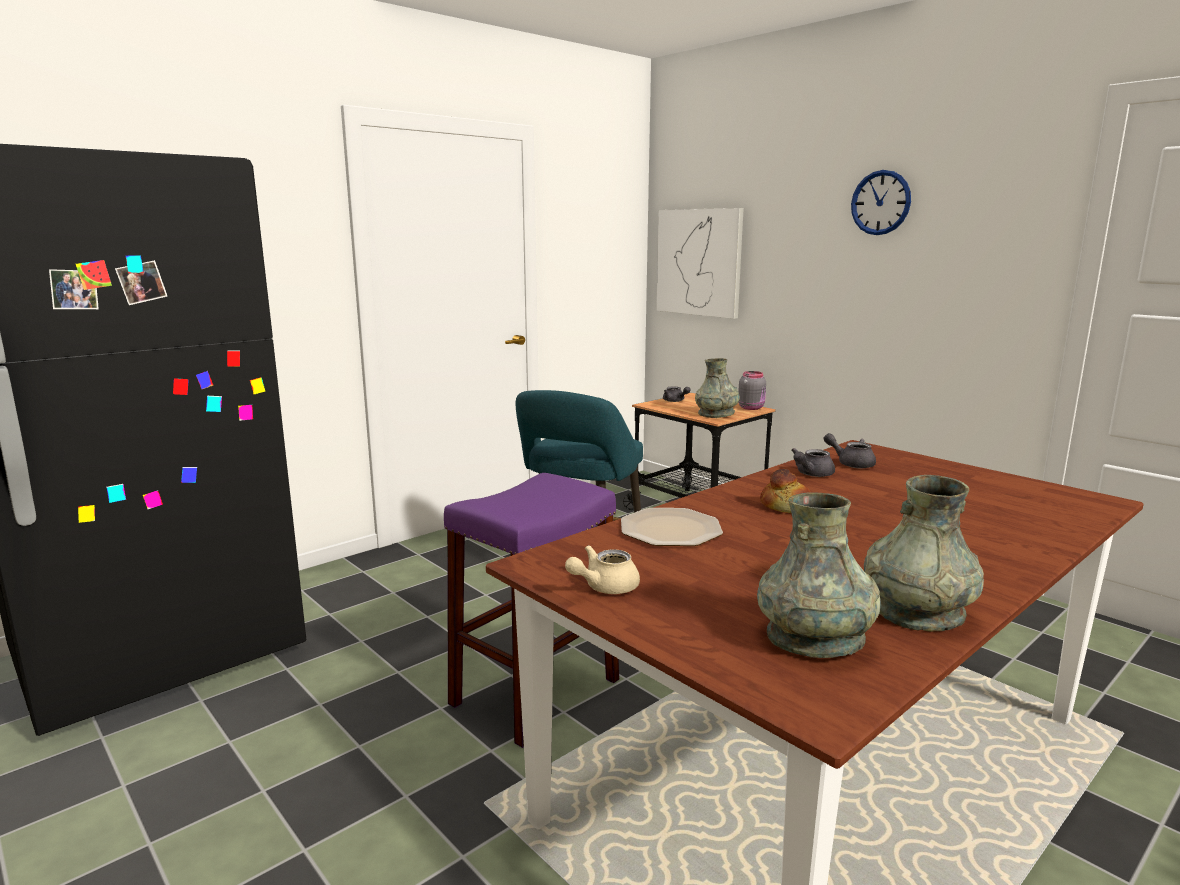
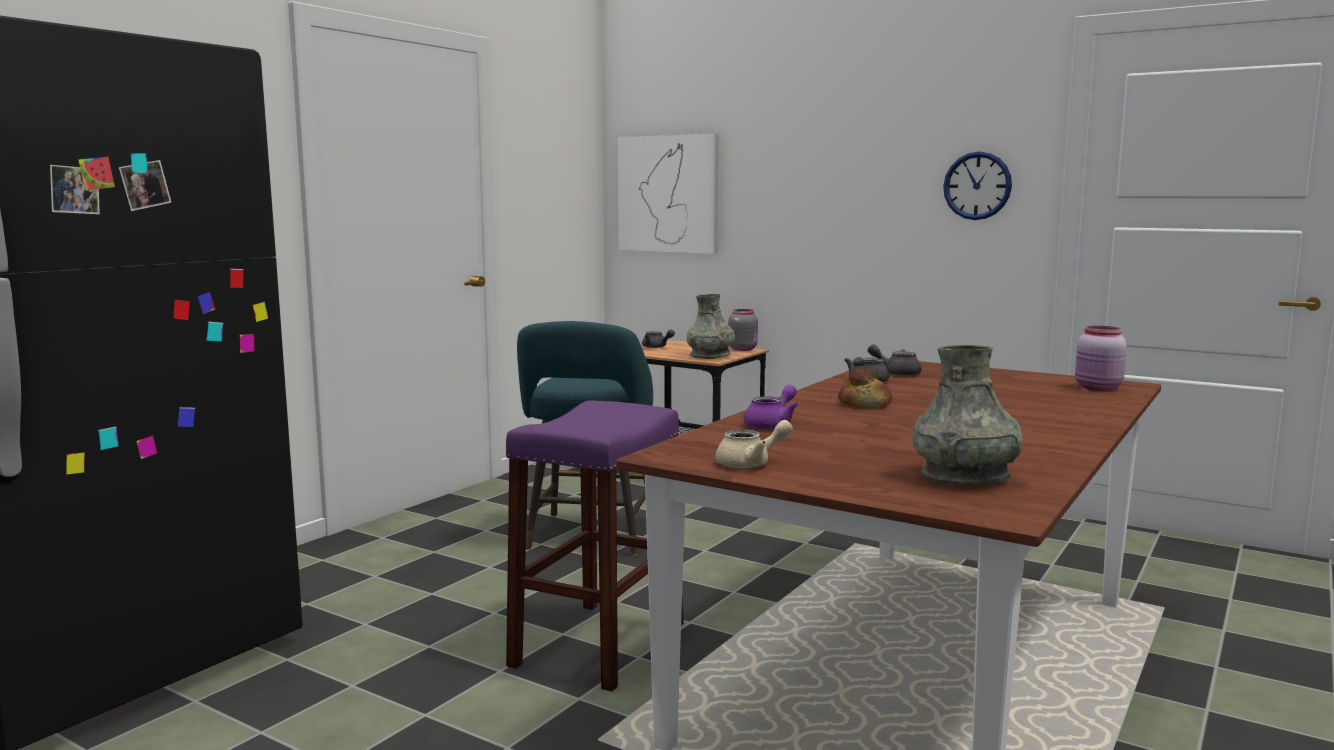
camera: 15 degrees left, 5 degrees down
(604, 587) = (751, 464): beige teapot -> beige teapot turned 150 degrees counterclockwise
(670, 529) = (772, 425): plate -> purple teapot
(880, 202) = (868, 126): wall clock -> wall clock (977, 186)
(916, 610) = (1031, 456): grey vase -> none
(1061, 503) = (1098, 388): none -> pink jar

